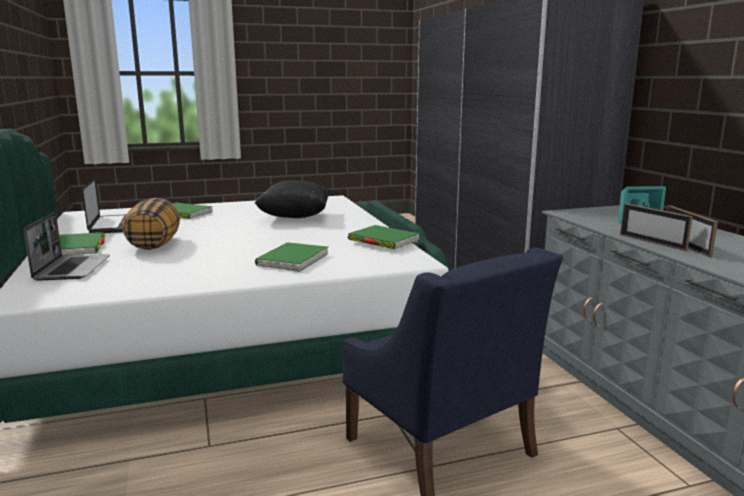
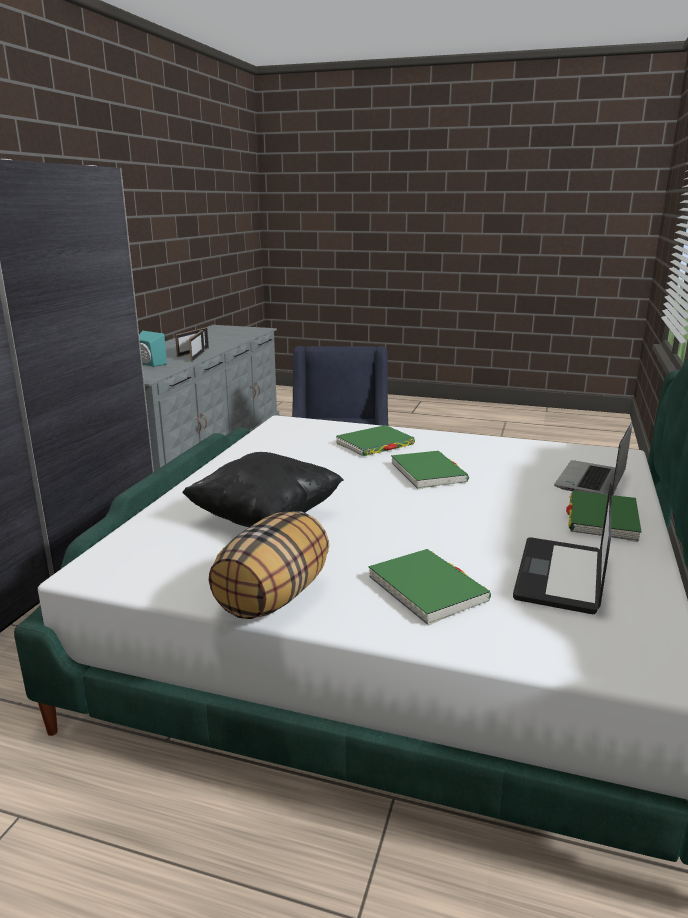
camera: 145 degrees left, 5 degrees up
(154, 245) = (500, 500): pillow -> pillow (273, 597)
(383, 240) = (263, 442): green book -> green book (428, 473)

